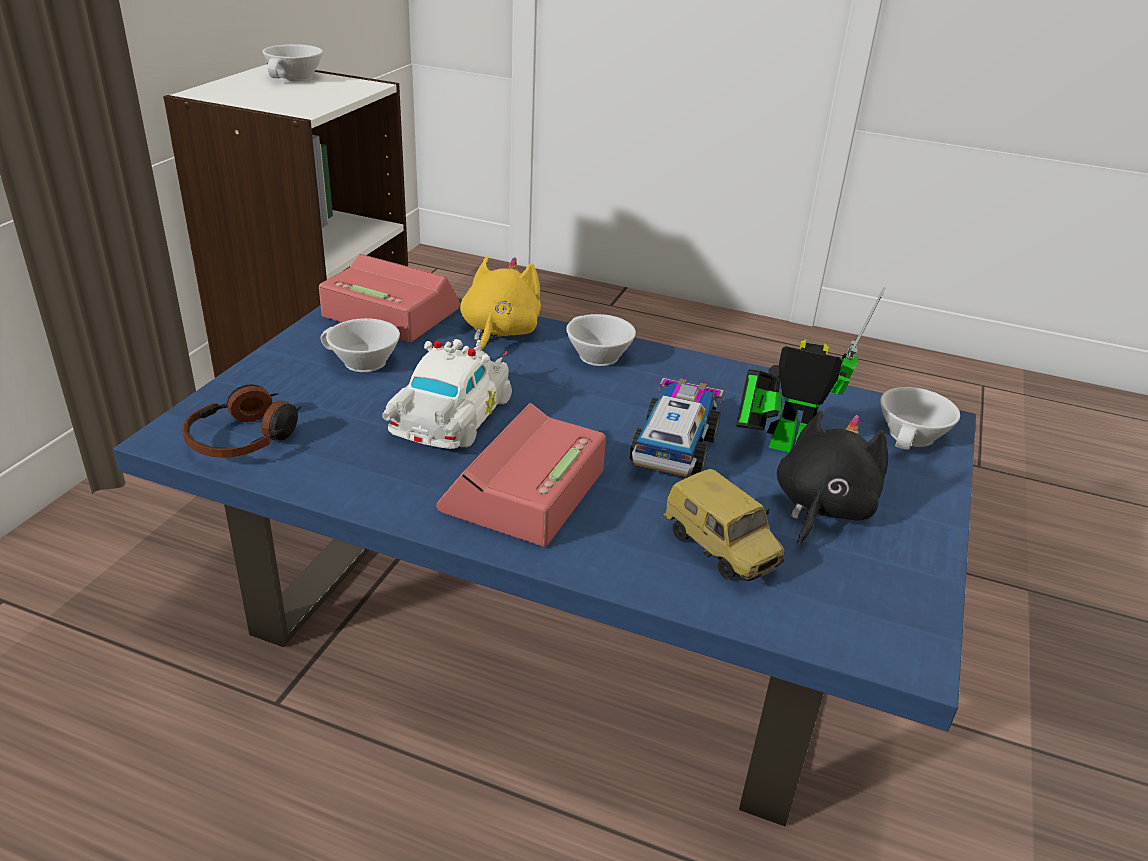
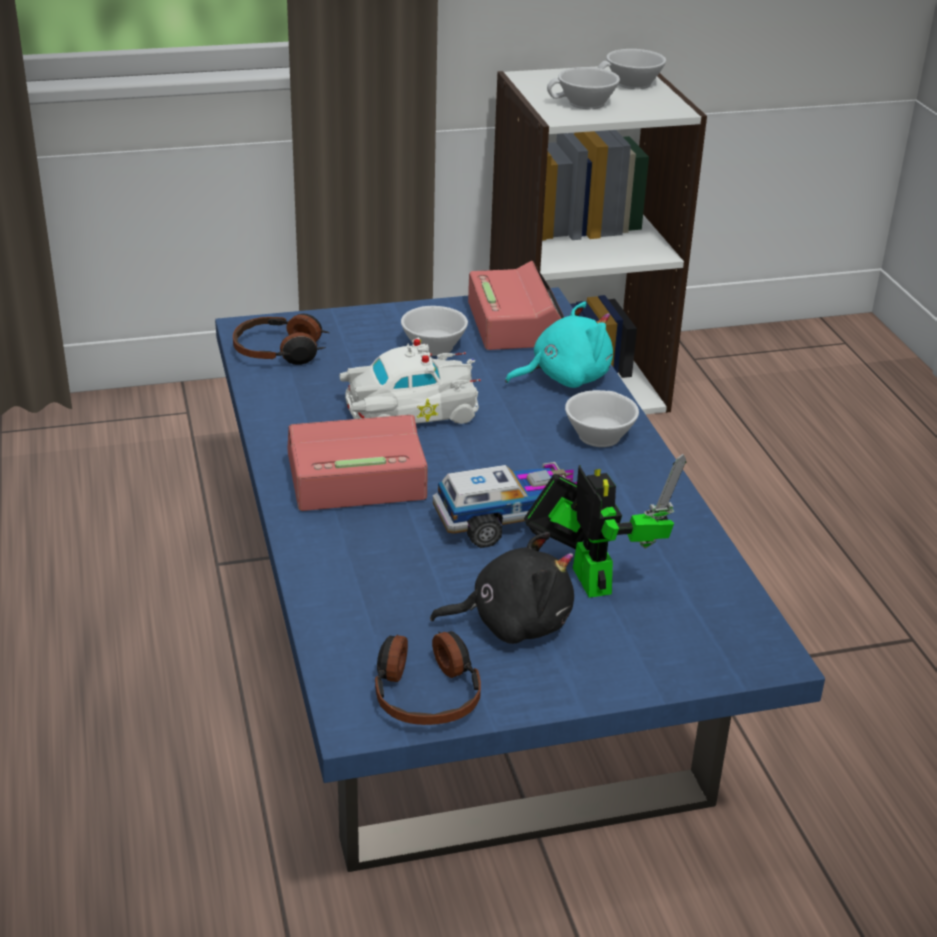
camera: 55 degrees right, 0 degrees up
(499, 332) = (564, 378): yellow plush toy -> turquoise plush toy
(721, 550) = (390, 589): toy car -> none
(890, 597) = (426, 691): none -> headphones
(914, 436) = (712, 646): white cup -> white cup (585, 104)

